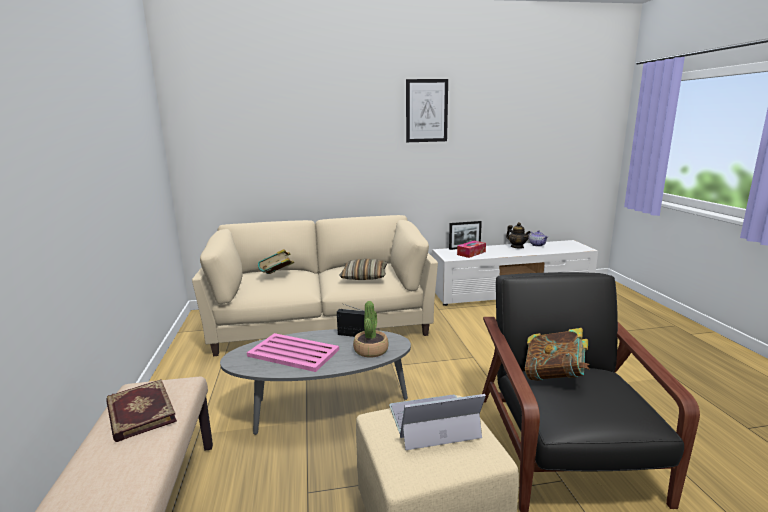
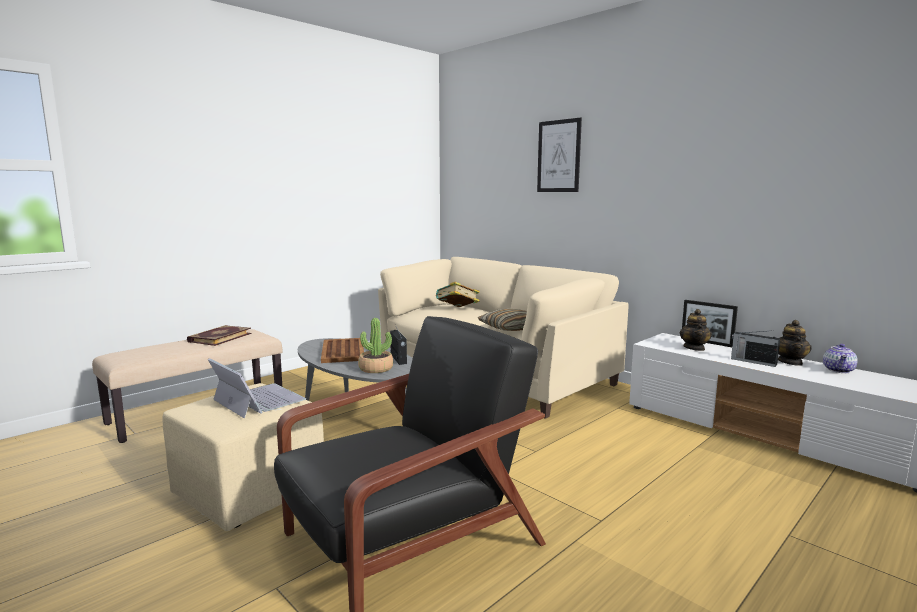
camera: 55 degrees right, 5 degrees down
(293, 352) = (343, 351): pink tray -> brown tray
(426, 111) = (670, 140): picture -> picture (559, 156)
(471, 253) = (694, 348): tissue box -> teapot
(508, 252) = (752, 361): none -> radio
(554, 376) = (397, 436): book -> none

